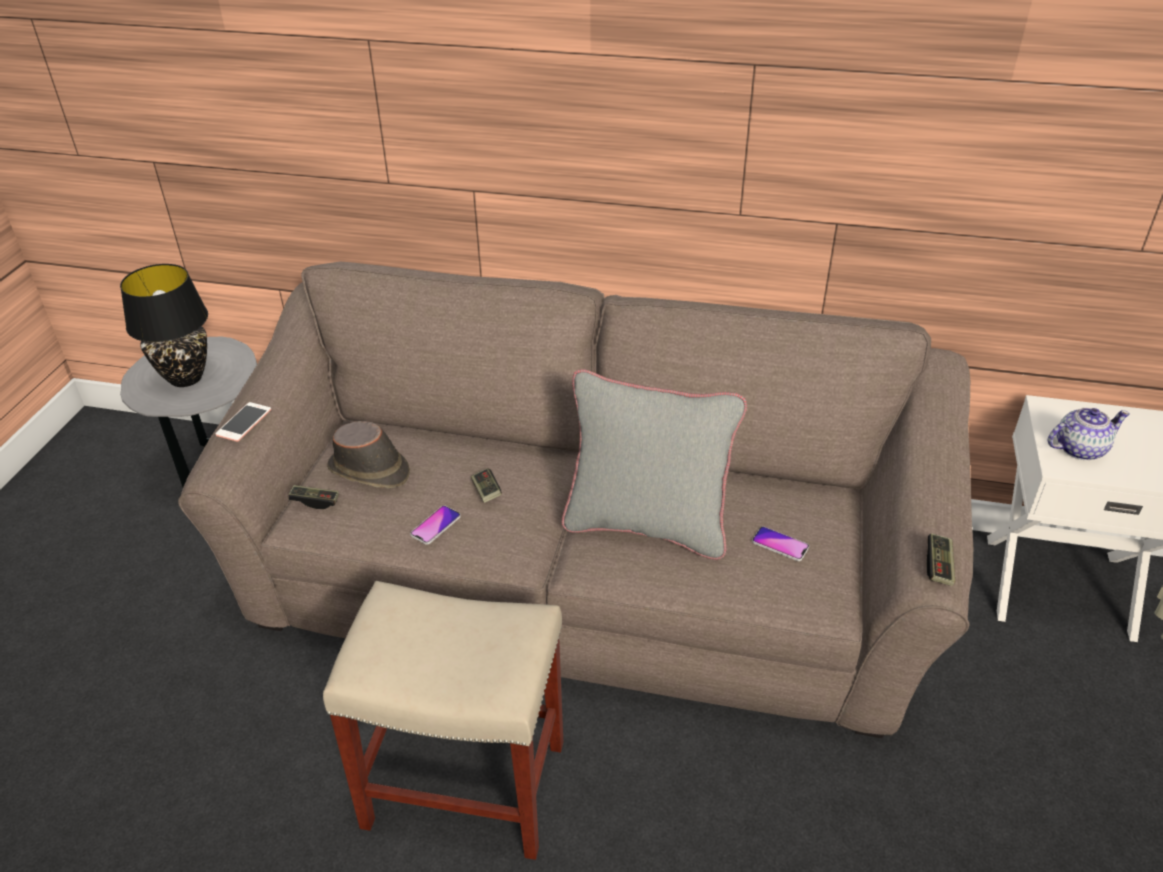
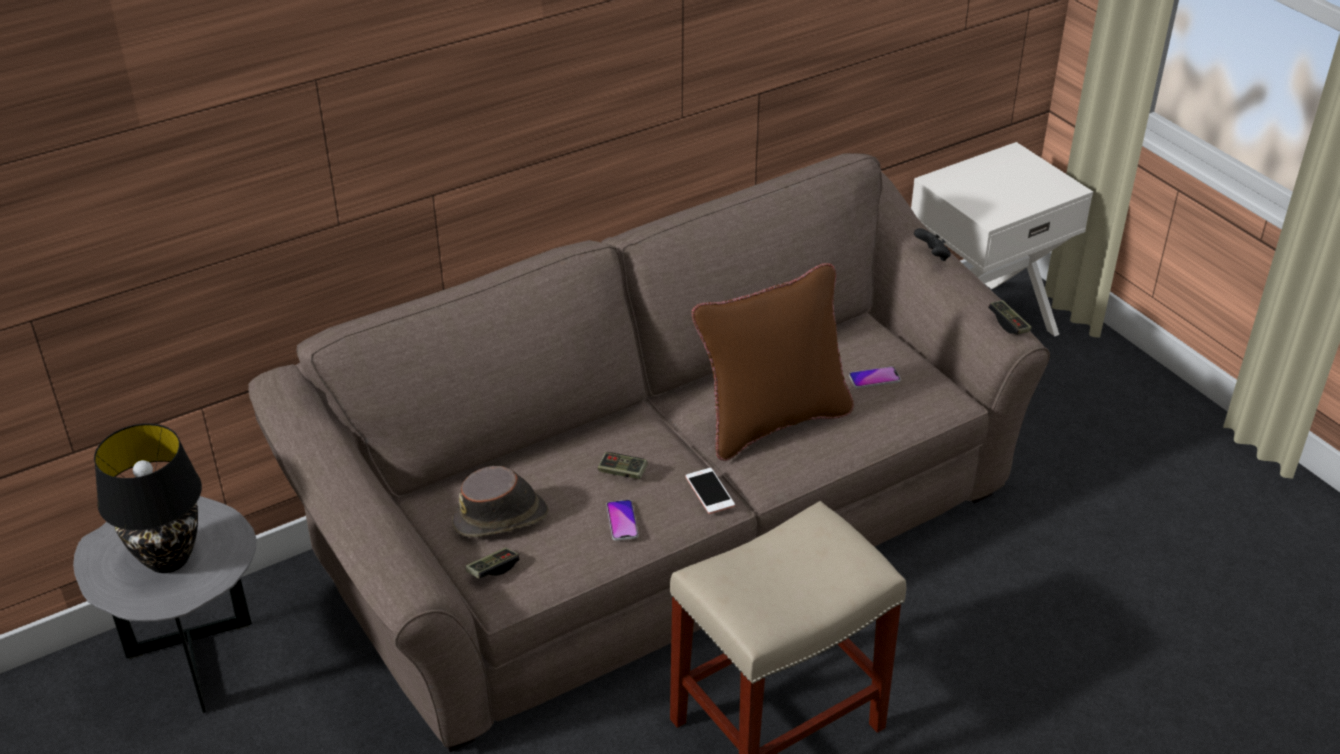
camera: 45 degrees left, 0 degrees up
(244, 422) = (379, 533): phone -> phone (709, 491)
(647, 526) = (772, 421): grey pillow -> brown pillow
(933, 462) = (932, 256): none -> black game controller
(1078, 449) = (987, 200): teapot -> none

